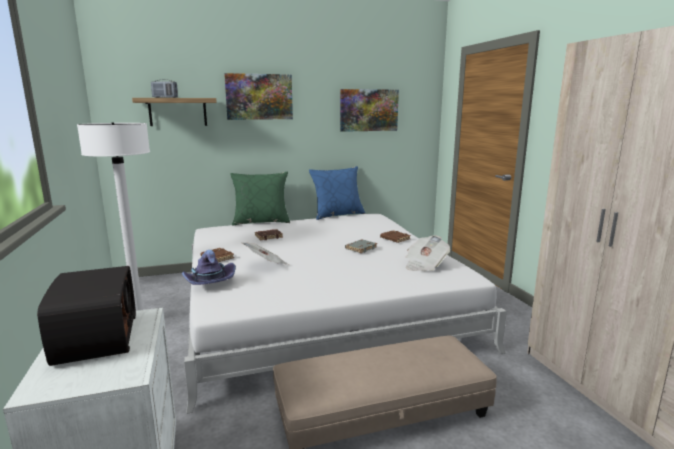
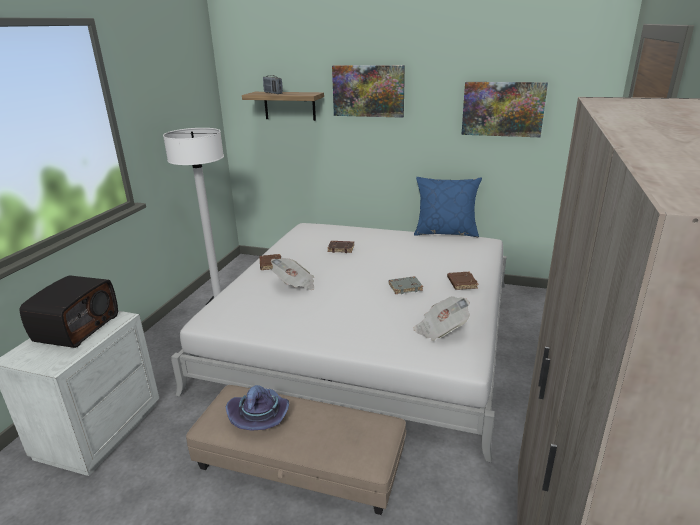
camera: 35 degrees right, 10 degrees up
(208, 283) = (233, 291): purple hat -> purple hat (260, 416)
(261, 222) = (360, 226): green pillow -> none

